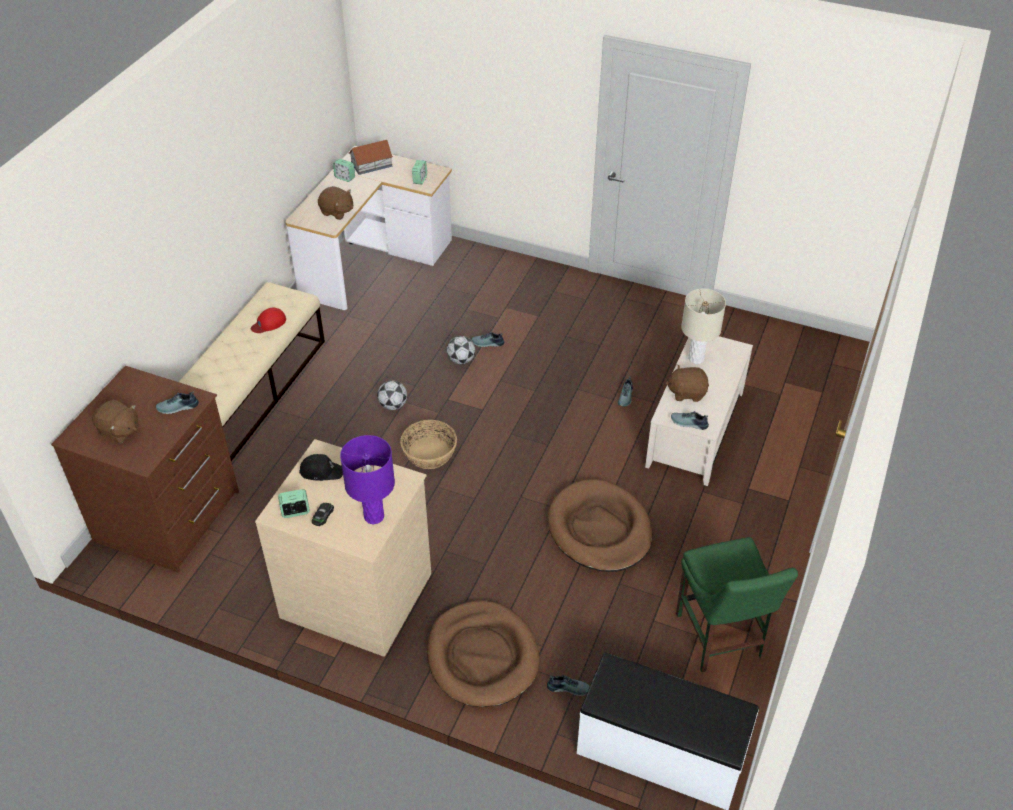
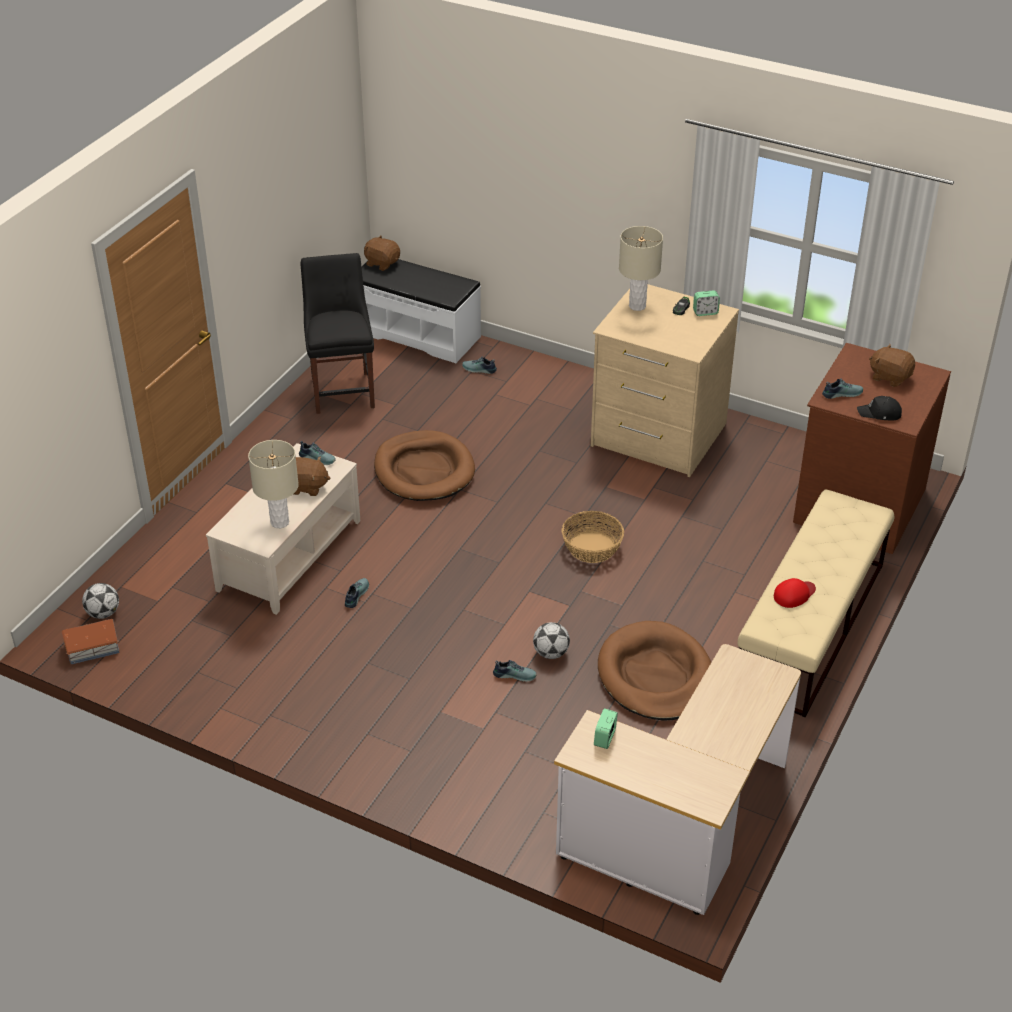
camera: 175 degrees left, 5 degrees down
(322, 471) = (687, 338): black cap -> black cap (880, 413)
(337, 212) = (727, 683): brown plush toy -> brown plush toy (382, 263)
(345, 177) = (725, 750): alarm clock -> none
(372, 164) = (685, 777): toy house -> toy house (91, 647)
(374, 516) = (637, 306): purple table lamp -> beige table lamp
(393, 405) = (635, 602): football -> football (103, 613)
(482, 656) = (547, 390): brown dog bed -> brown dog bed (655, 676)
(721, 639) = (343, 390): green chair -> black chair

